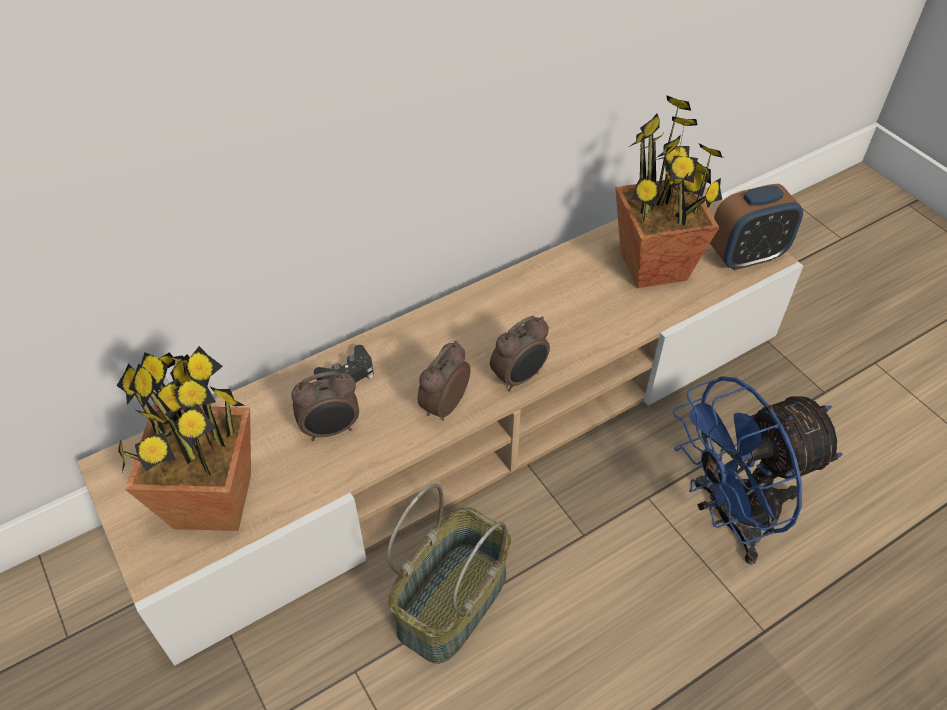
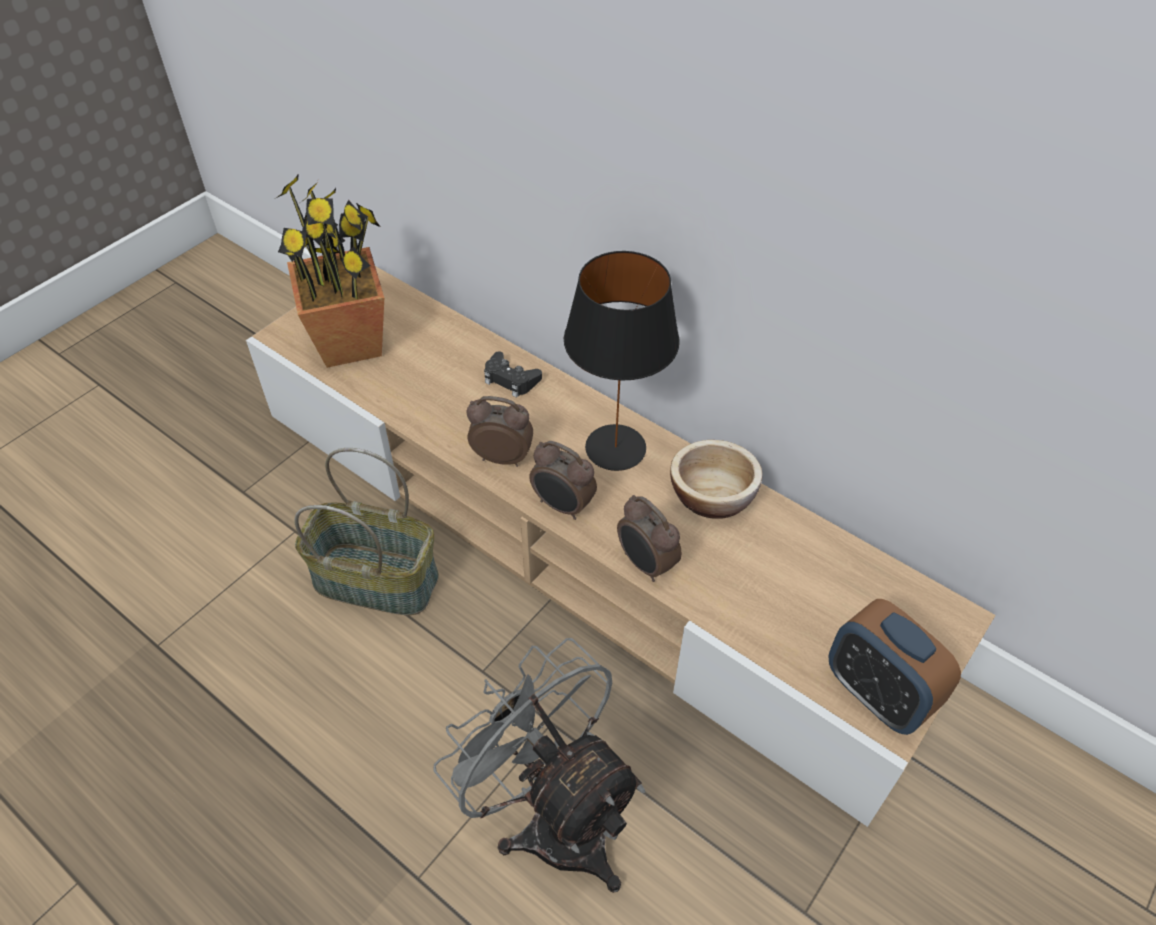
camera: 70 degrees right, 0 degrees up
(331, 430) = (444, 389): alarm clock -> alarm clock (645, 564)
(470, 324) = (616, 448): none -> black table lamp
(547, 282) = (712, 496): none -> bowl
(654, 266) = (797, 593): potted plant -> none
(730, 518) = (553, 817): blue fan -> grey fan

